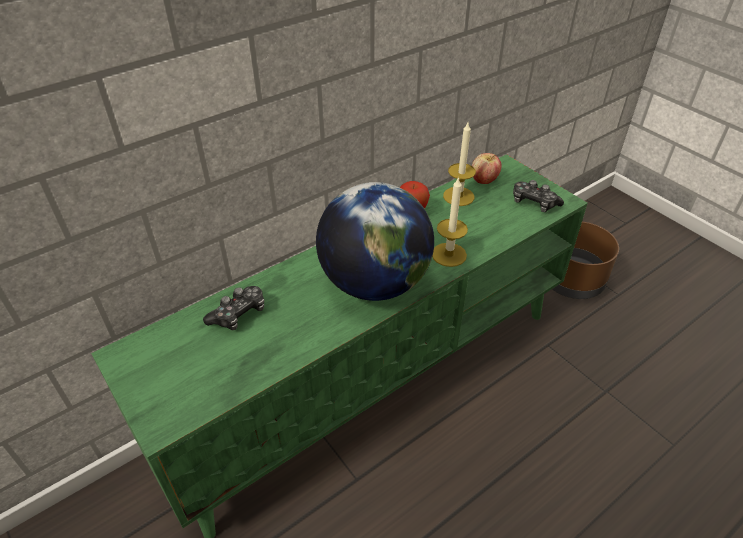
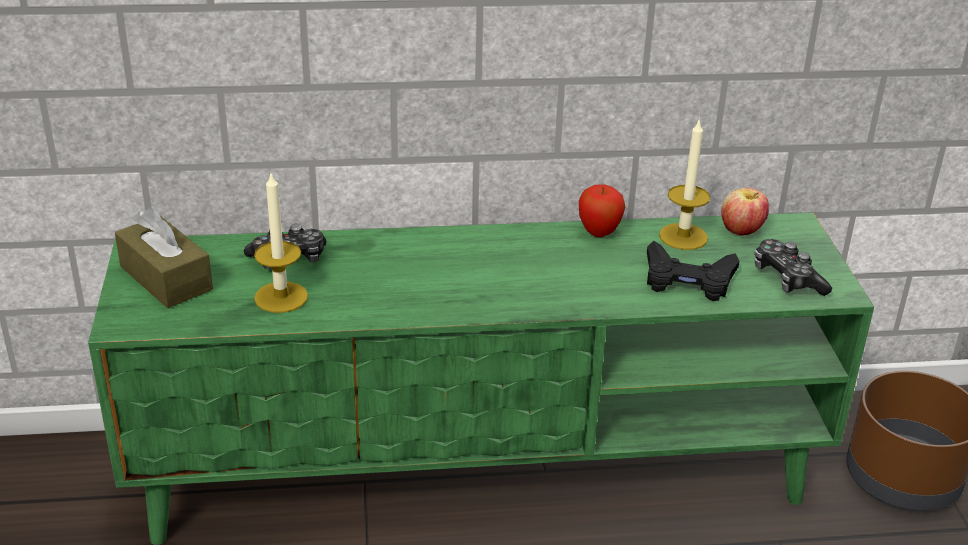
camera: 30 degrees right, 10 degrees down
(162, 370) = (166, 278): none -> brown tissue box
(374, 283) = (471, 287): globe -> none
(449, 254) = (598, 292): candle -> candle (281, 297)
(487, 224) = (688, 279): none -> black game controller

